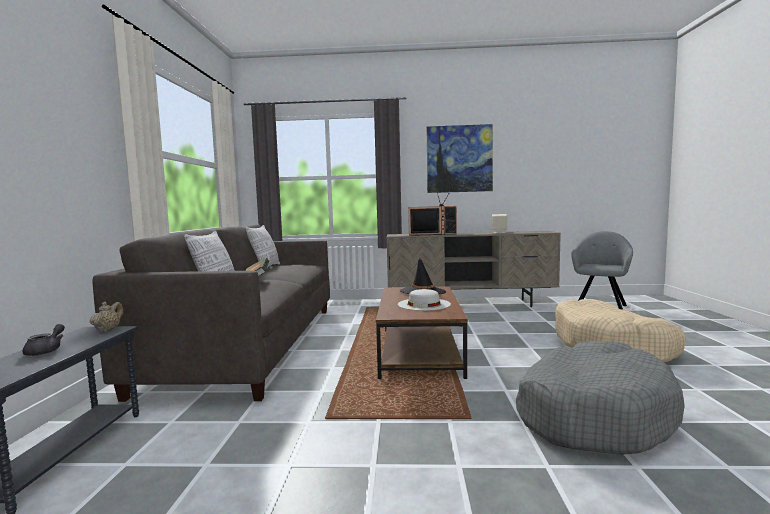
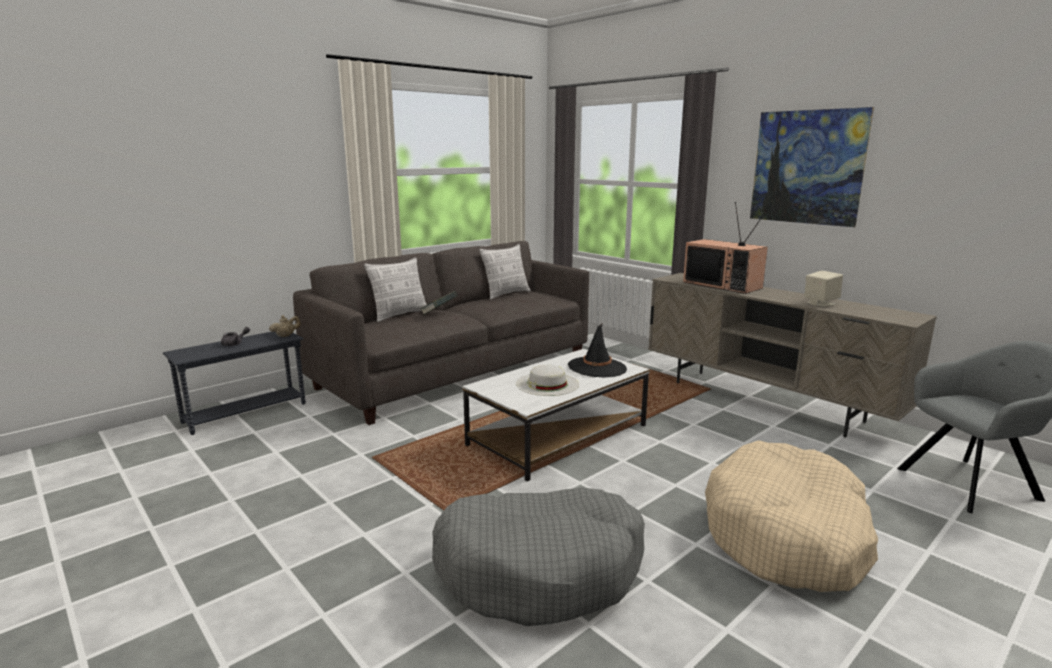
camera: 45 degrees right, 10 degrees up
(419, 350) = (559, 434): brown coffee table -> white coffee table

